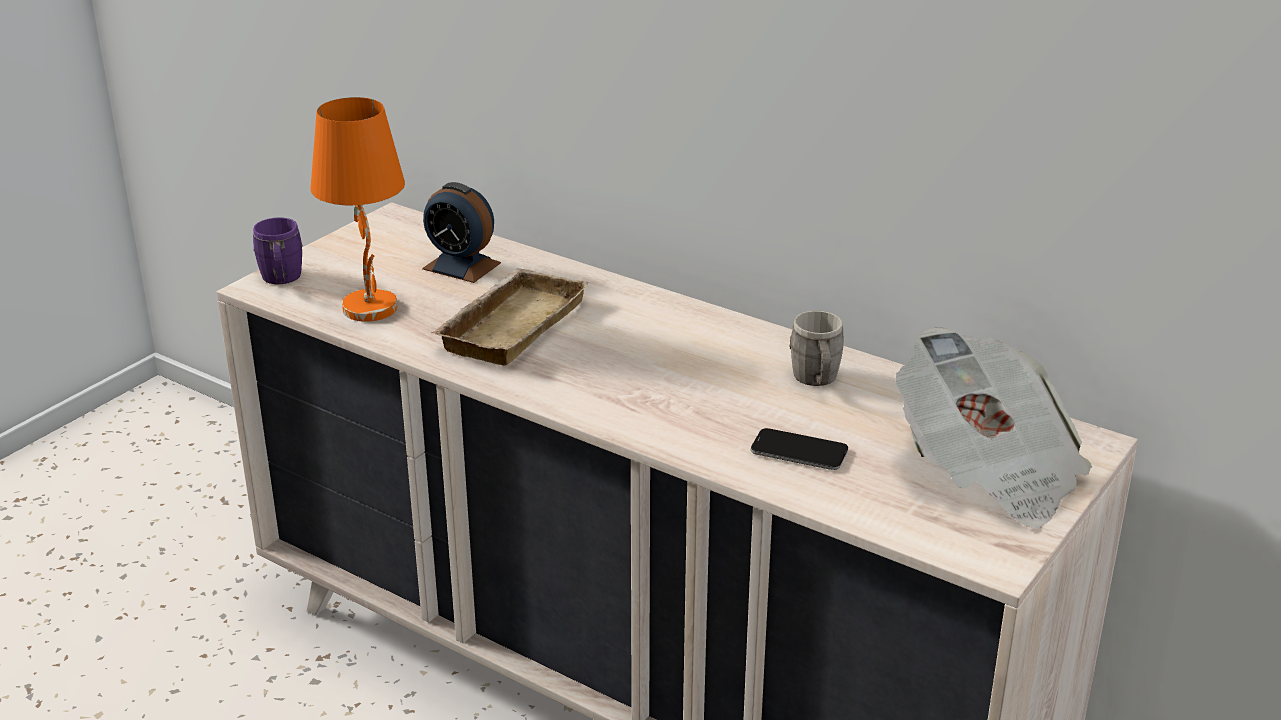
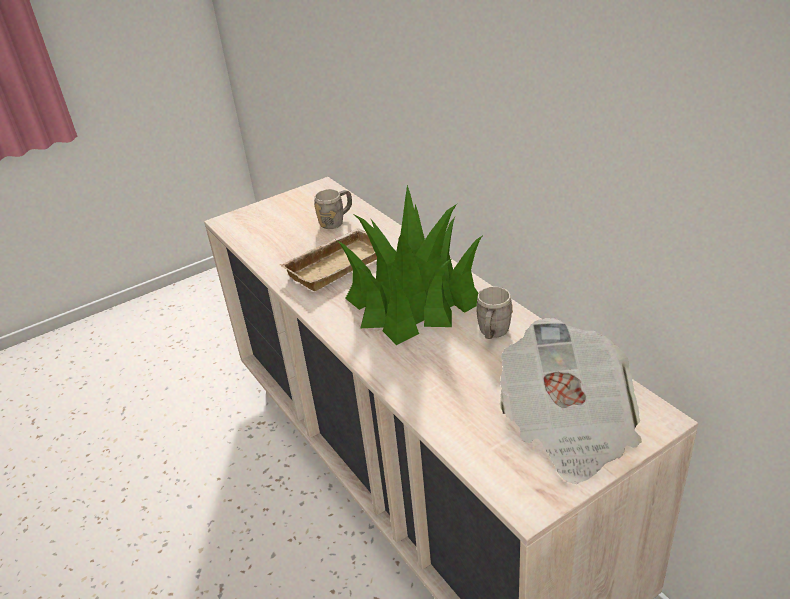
camera: 25 degrees right, 5 degrees up
(282, 280) = (239, 219): purple mug -> none
(371, 309) = (270, 242): orange table lamp -> none
(461, 266) = (336, 221): alarm clock -> grey mug
(670, 358) = (412, 301): none -> potted plant
(799, 451) = (448, 385): phone -> none

